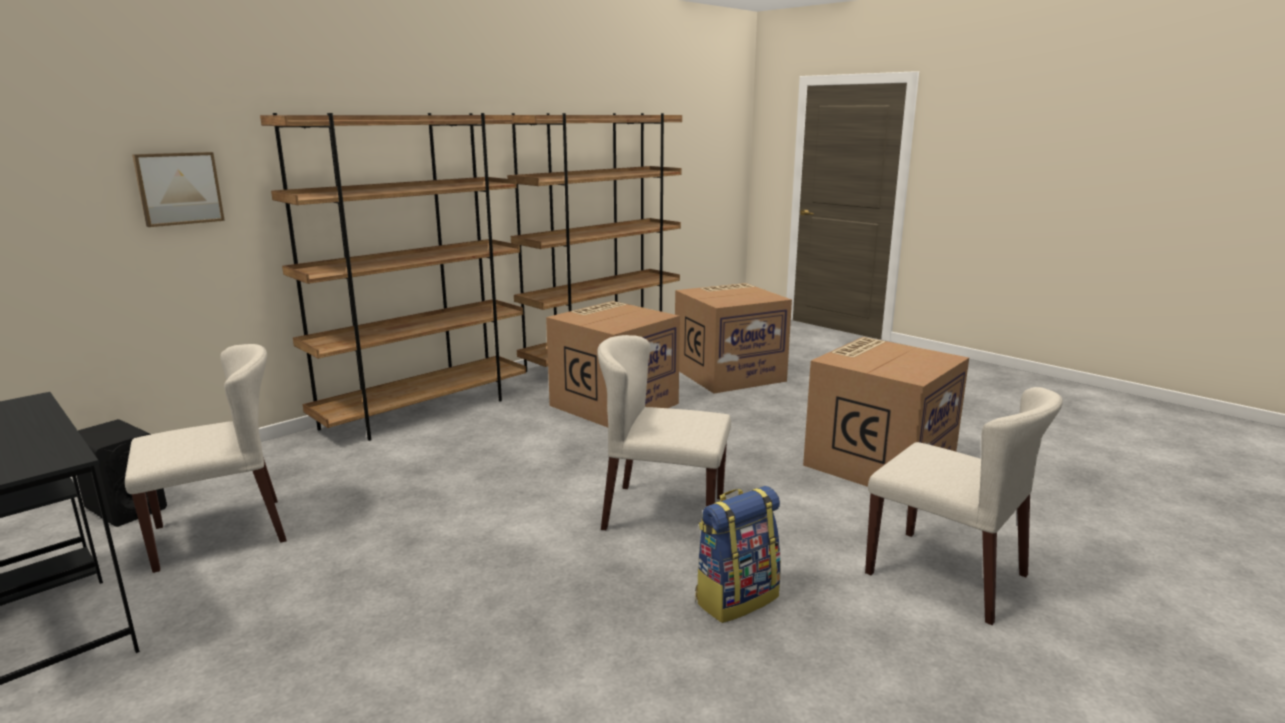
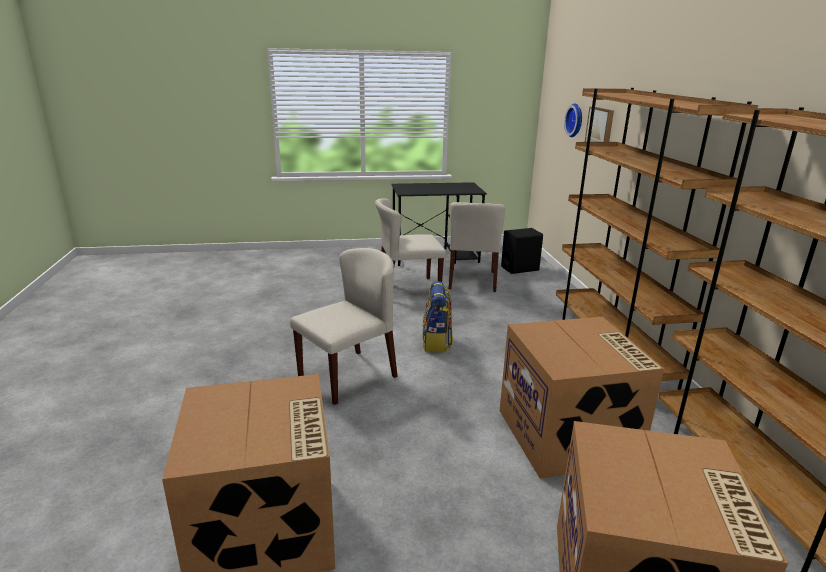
camera: 125 degrees right, 5 degrees up
(59, 190) = (576, 120): none -> wall clock
(736, 598) = (250, 361): backpack -> backpack (436, 343)
(947, 574) = (142, 434): beige chair -> beige chair (407, 288)

